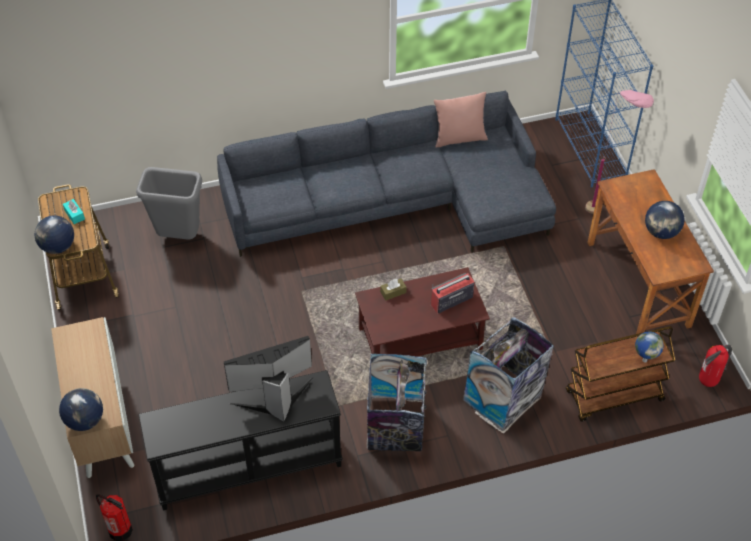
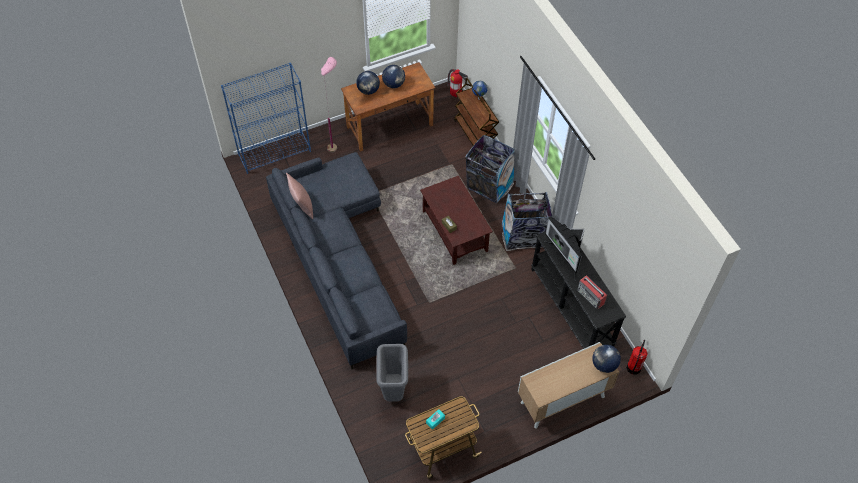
camera: 100 degrees left, 5 degrees up
(58, 247) = (469, 422): globe -> globe (368, 90)
(451, 301) = (449, 195): radio -> radio (591, 297)

